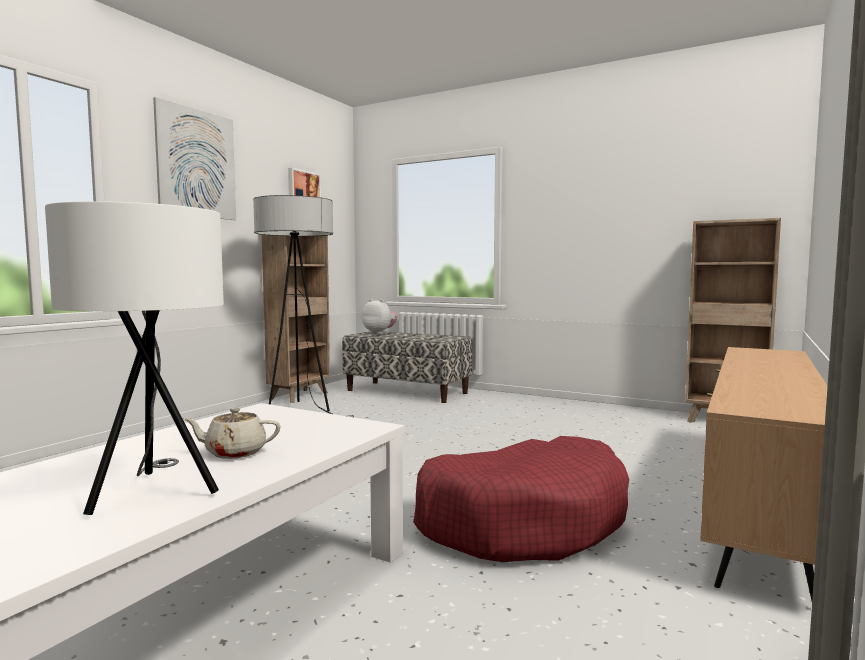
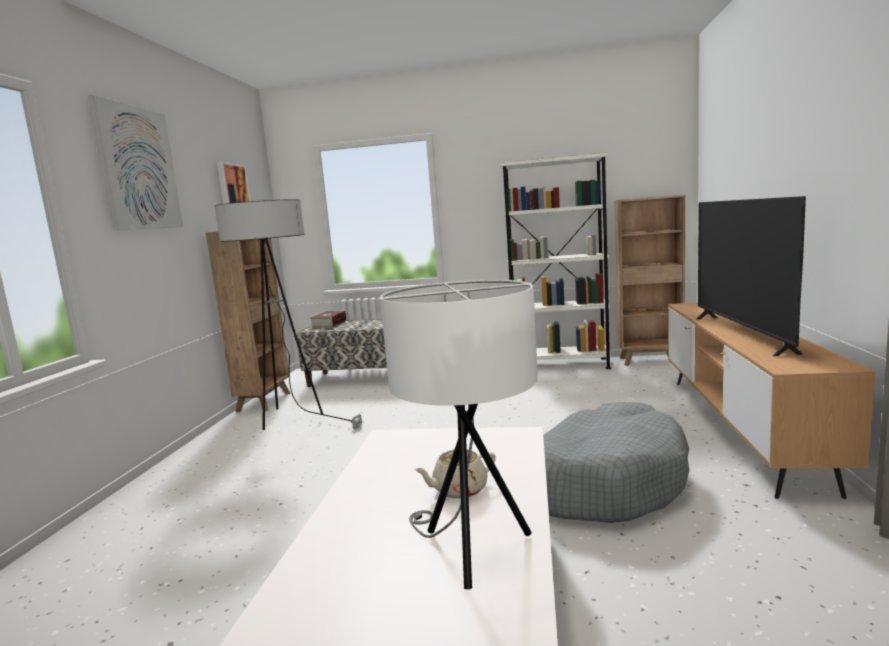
camera: 20 degrees left, 5 degrees up
(379, 333) = (329, 324): plush toy -> book
(522, 521) = (603, 481): red dog bed -> grey dog bed
(612, 410) = (560, 365): none -> white bookcase
(754, 377) = (741, 334): none -> television

